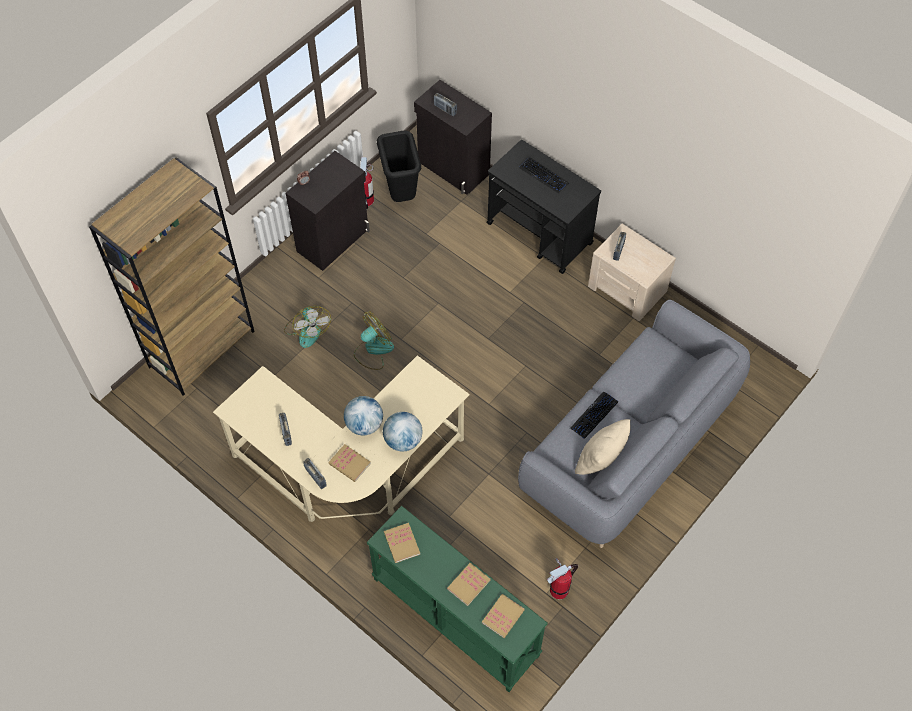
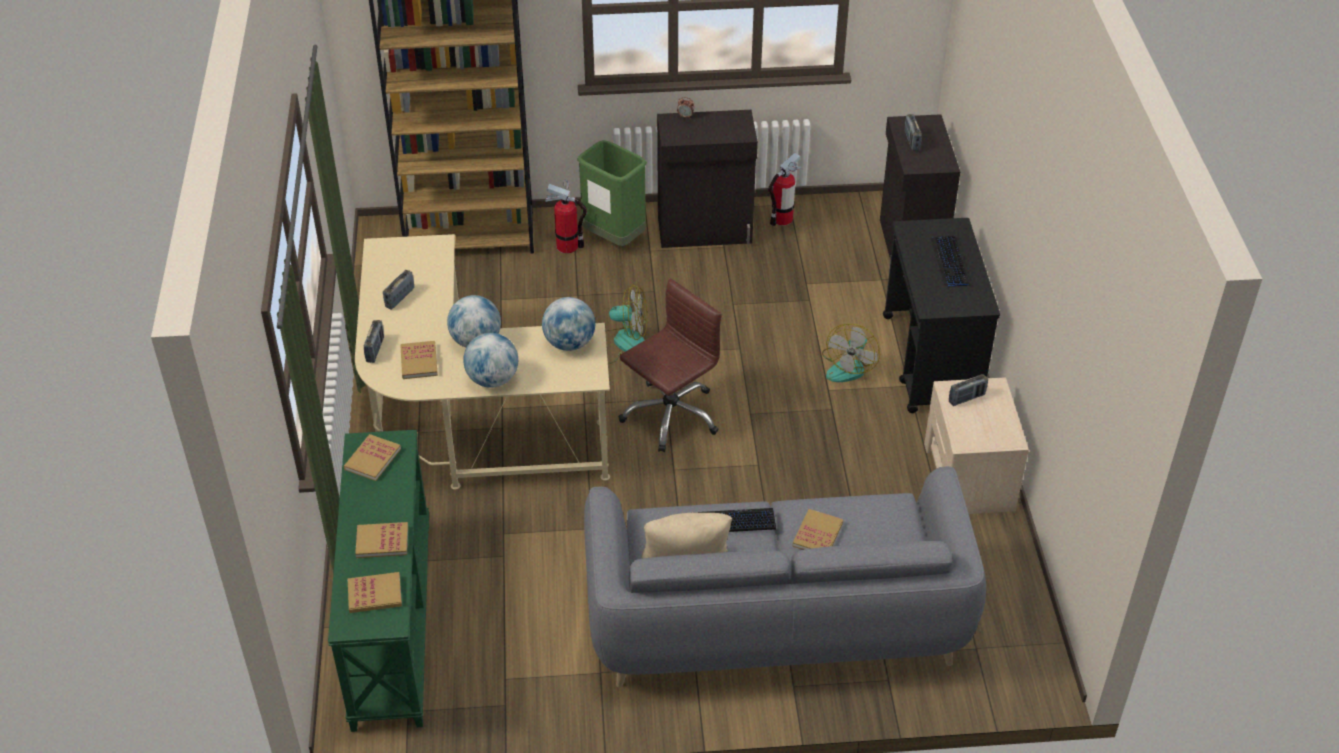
camera: 45 degrees right, 15 degrees down
(288, 285) = (613, 238): none -> green trash can
(307, 330) = (582, 284): fan -> fan (849, 366)
(401, 194) = (825, 235): black trash can -> none
(415, 383) = (569, 343): none -> globe
(450, 373) = (670, 415): none -> brown office chair
(559, 590) = (522, 686): fire extinguisher -> fire extinguisher (567, 246)
(638, 388) = (817, 534): none -> book

